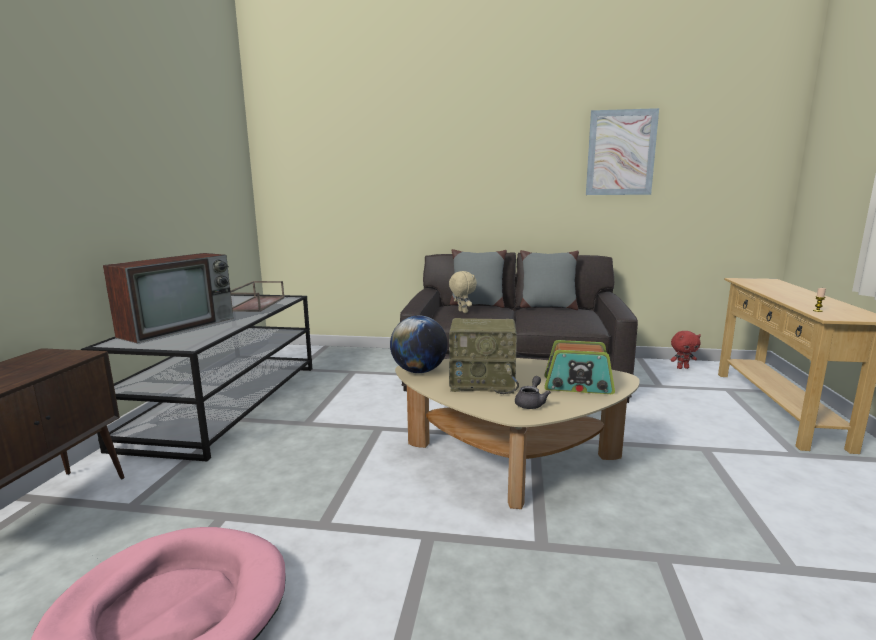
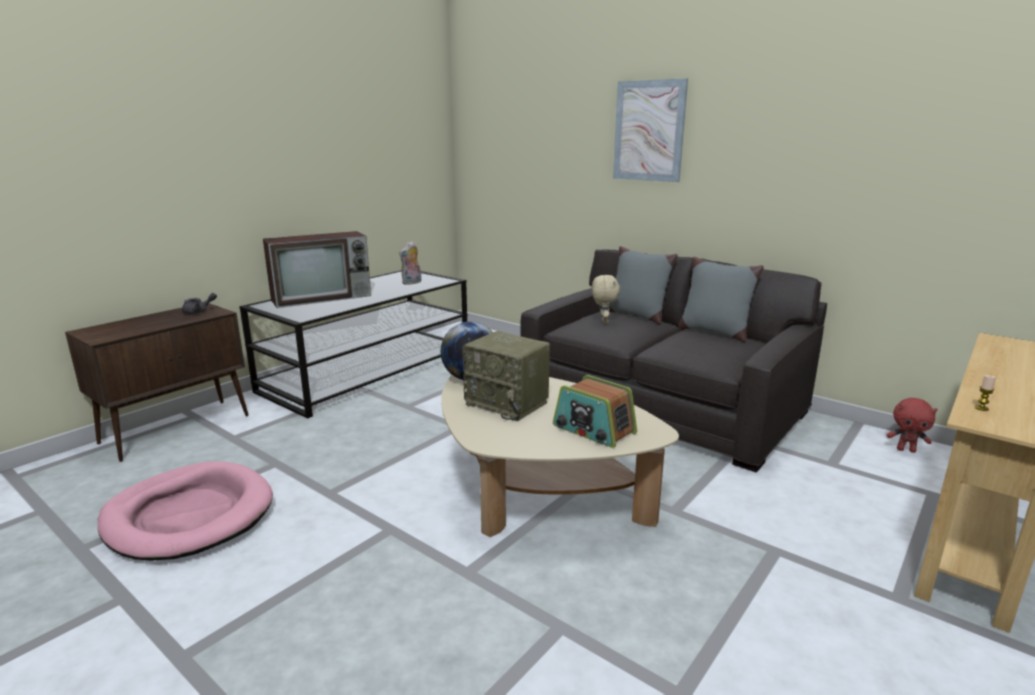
camera: 30 degrees right, 5 degrees up
(256, 304) = (412, 283): brown tray -> plush toy
(531, 403) = (516, 435): grey teapot -> grey teapot (199, 312)
(621, 153) = (857, 133): picture -> picture (649, 131)

